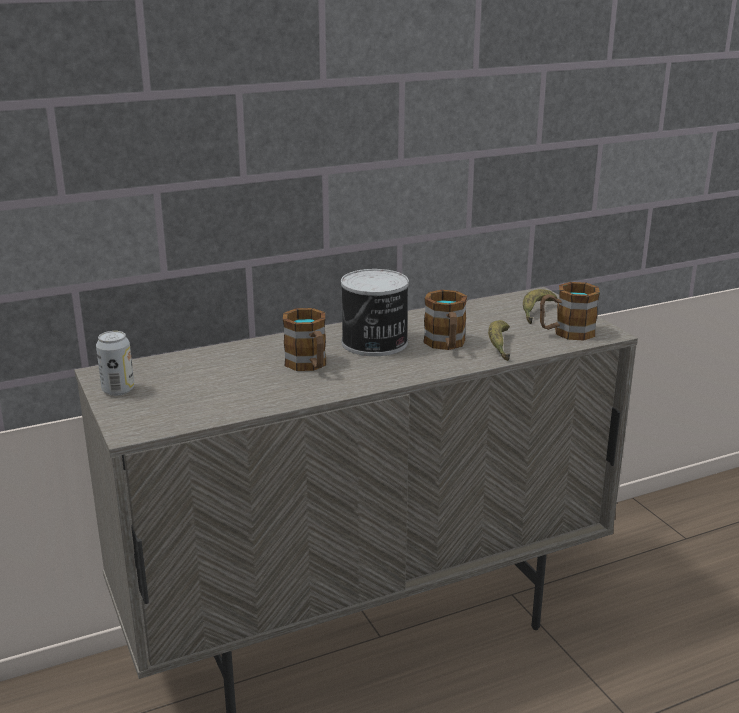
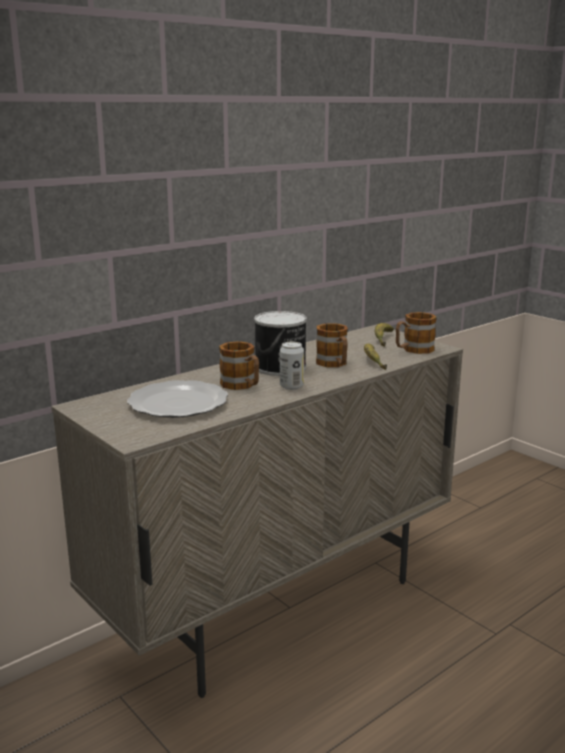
camera: 15 degrees left, 5 degrees down
(118, 390) = (101, 415): can -> can (291, 386)
(217, 384) = (179, 404): none -> plate

